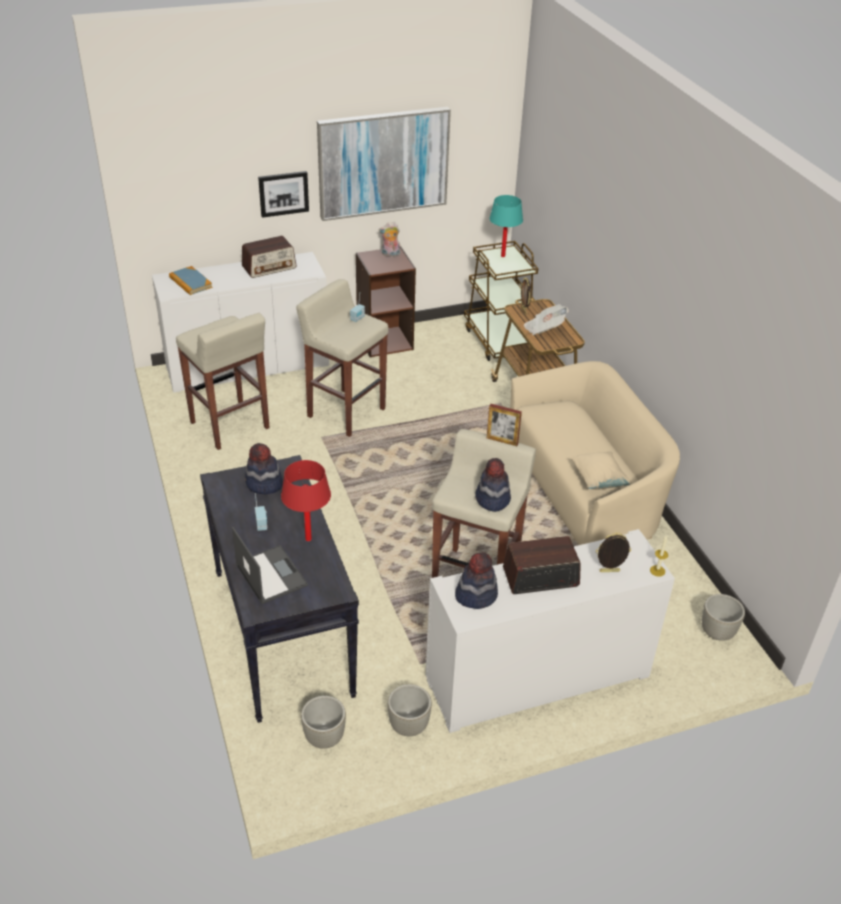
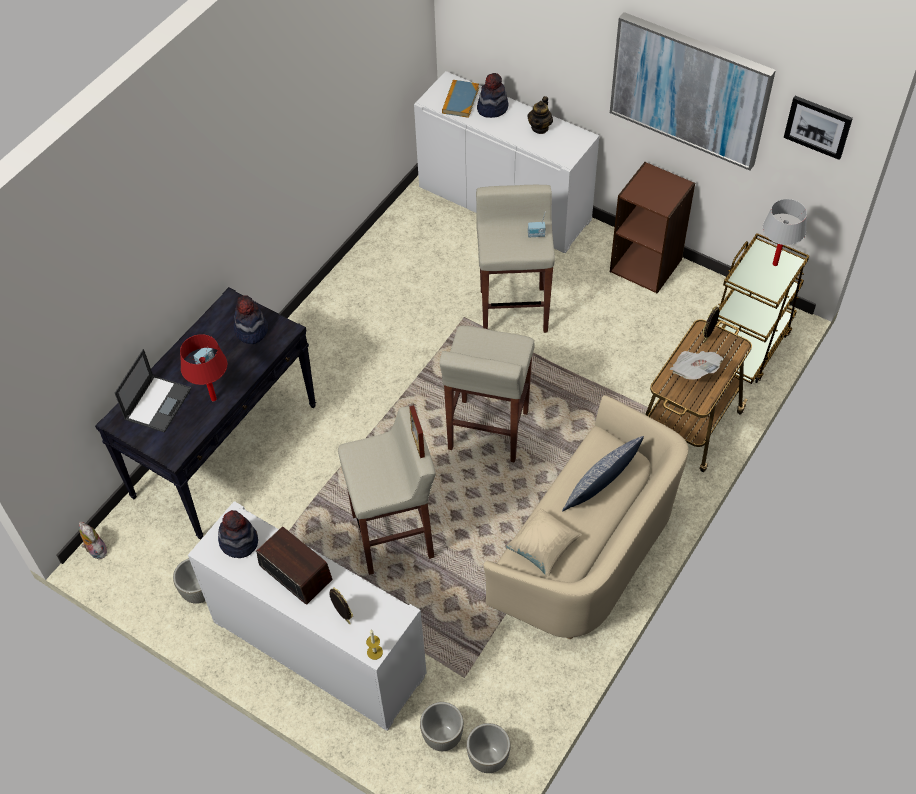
camera: 55 degrees right, 15 degrees up
(230, 426) = (417, 252): beige stool -> beige stool (487, 431)
(269, 267) = (540, 128): radio -> teapot
(283, 193) = (579, 64): picture -> picture (818, 126)
(324, 738) = (148, 546): grey planter -> grey planter (442, 736)
(390, 255) = (670, 186): plush toy -> plush toy (95, 550)
(492, 499) = (373, 484): hat -> hat (492, 108)
(503, 256) = (775, 264): turquoise table lamp -> white table lamp
(571, 428) = (601, 484): none -> pillow

